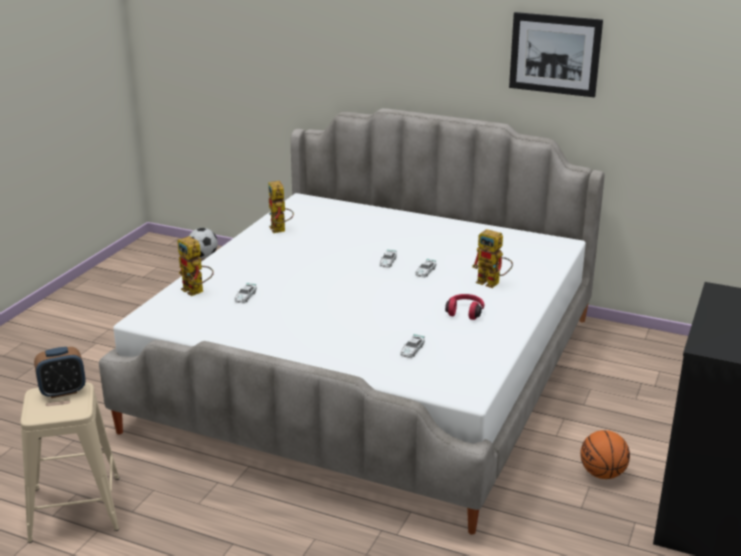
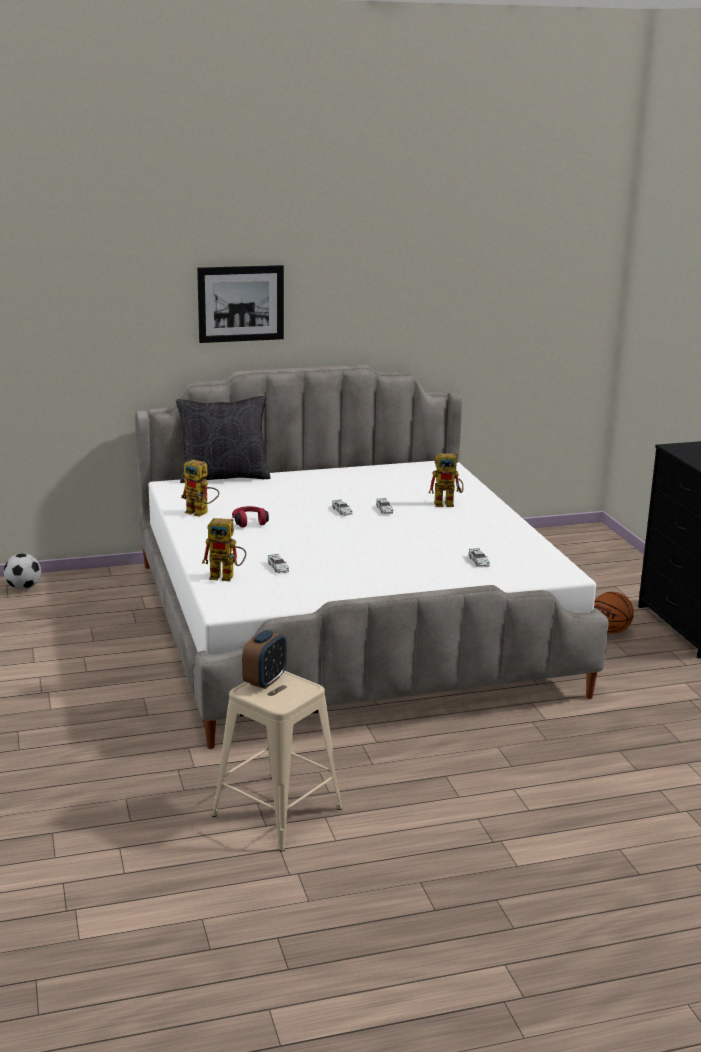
camera: 40 degrees left, 5 degrees down
(354, 203) = (224, 476): none -> black pillow
(465, 312) = (466, 527): red headphones -> red headphones (249, 522)
(554, 54) = (402, 291): picture -> picture (241, 303)

